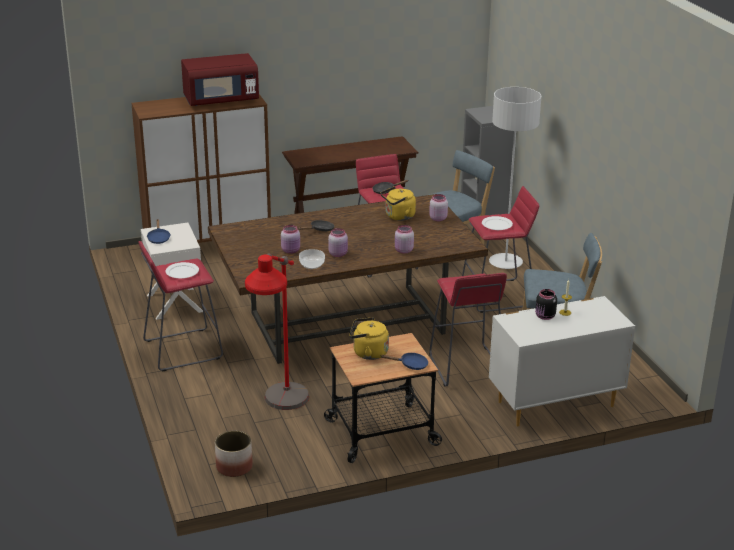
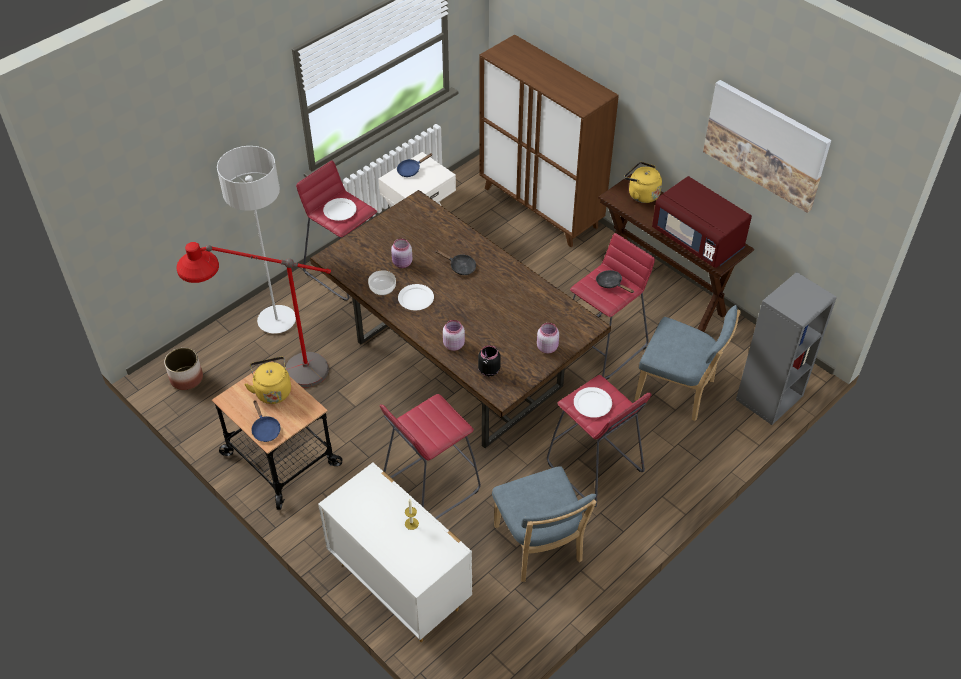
camera: 65 degrees right, 20 degrees up
(221, 100) = (567, 84): red microwave -> red microwave (698, 240)
(338, 254) = (416, 299): pink jar -> white plate
(391, 46) = (765, 144): none -> picture
(398, 217) = (530, 314): yellow kettle -> yellow kettle (641, 194)
(505, 262) = (676, 451): grey floor lamp -> grey floor lamp (277, 320)
(545, 316) = (392, 508): black jar -> black jar (488, 370)

